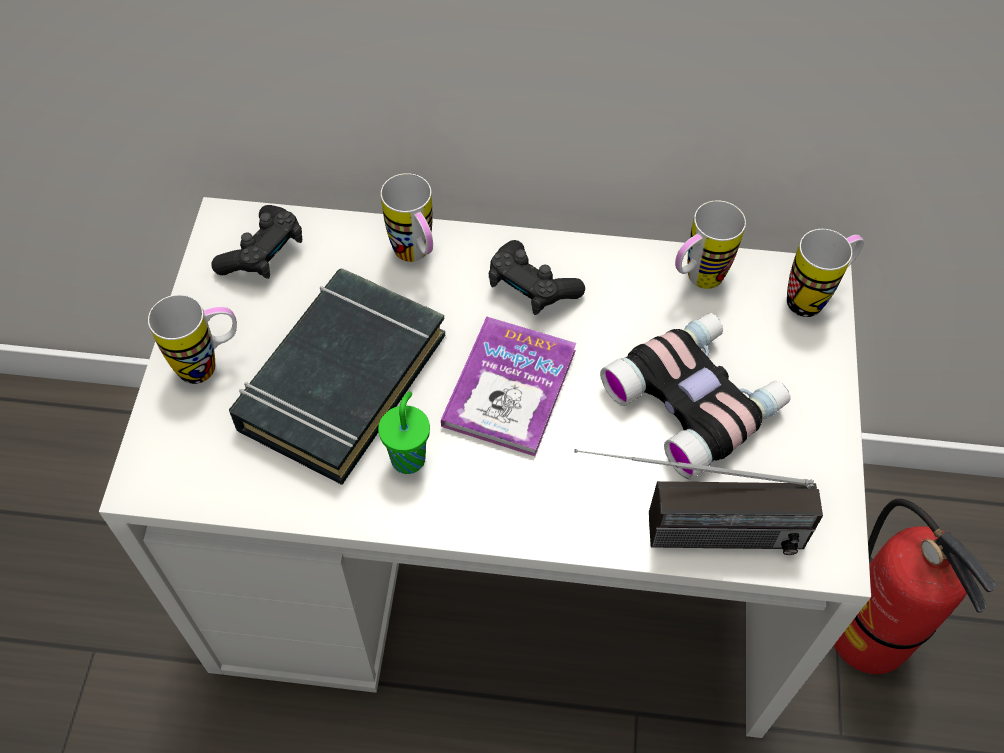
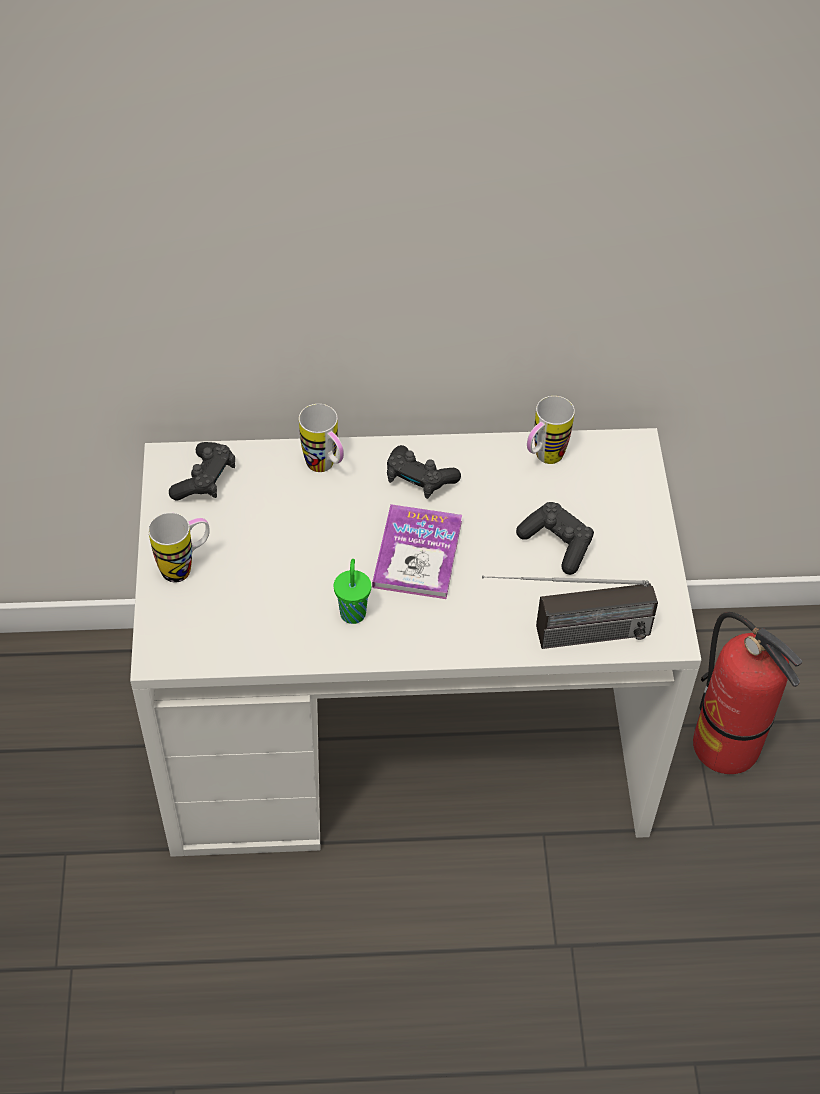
camera: 10 degrees left, 5 degrees down
(341, 381) = (289, 565): black book -> none
(695, 399) = (557, 544): binoculars -> black game controller
(814, 297) = (633, 460): mug -> none

